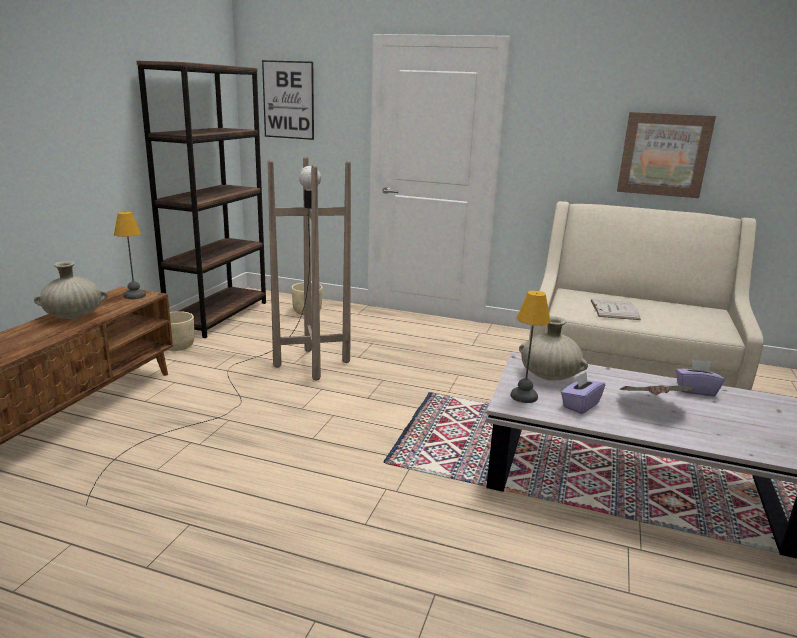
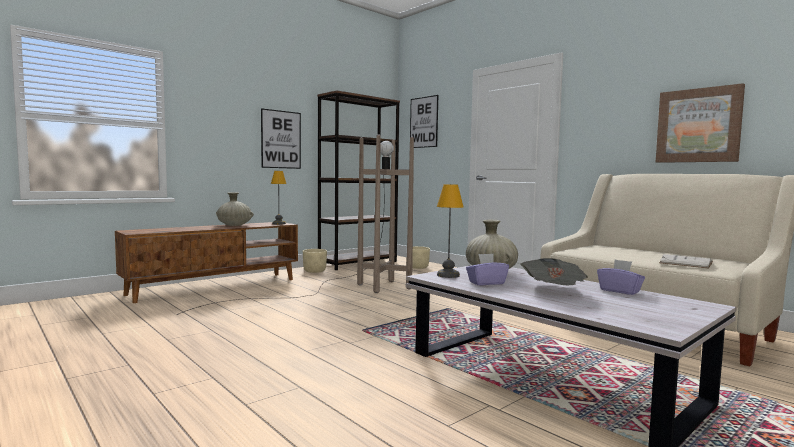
camera: 30 degrees right, 15 degrees down
(94, 146) = (281, 139): none -> picture
(614, 310) = (621, 253): white book -> white book (686, 262)

